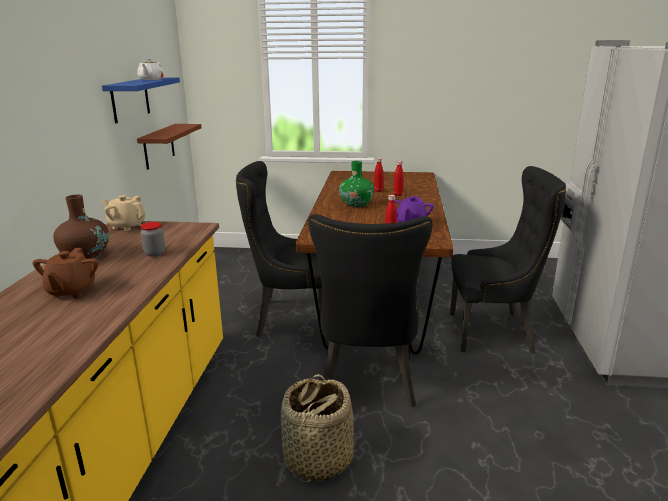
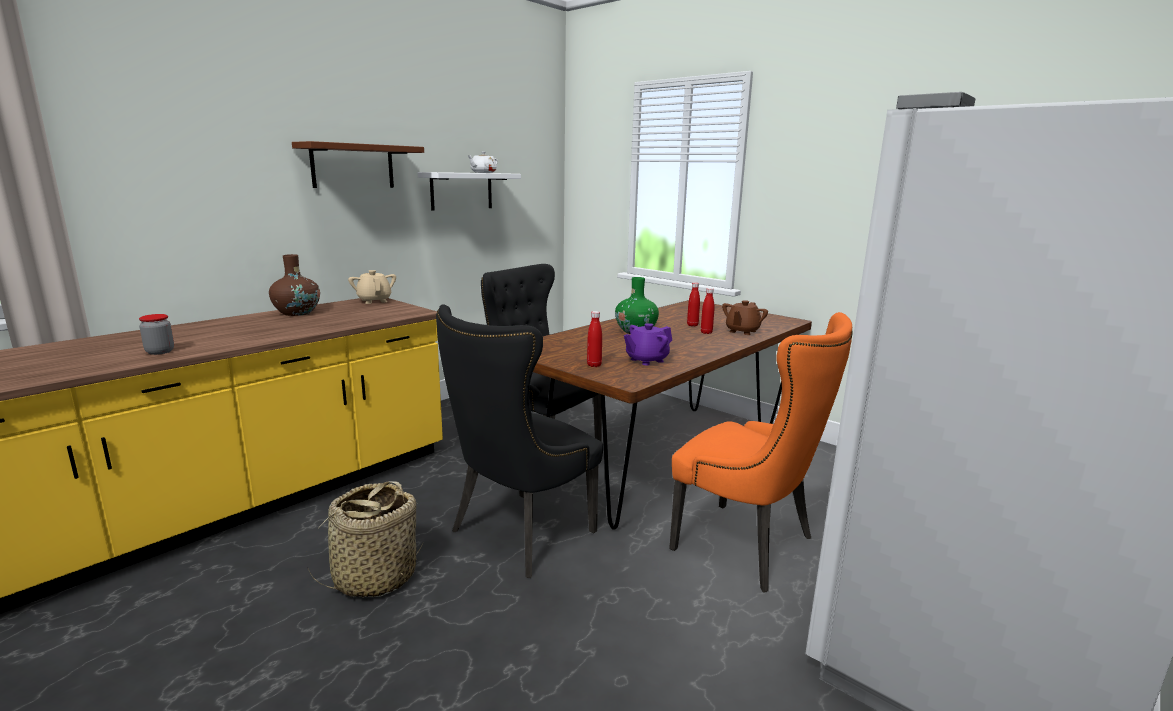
camera: 35 degrees right, 5 degrees down
(71, 291) = (230, 330): brown teapot -> brown teapot (742, 331)
(130, 99) = (461, 191): blue shelf -> white shelf
(155, 253) = (339, 321): jar -> jar (160, 352)
(159, 146) = (501, 243): brown shelf -> brown shelf (353, 166)
(493, 332) = (746, 545): black chair -> orange chair

